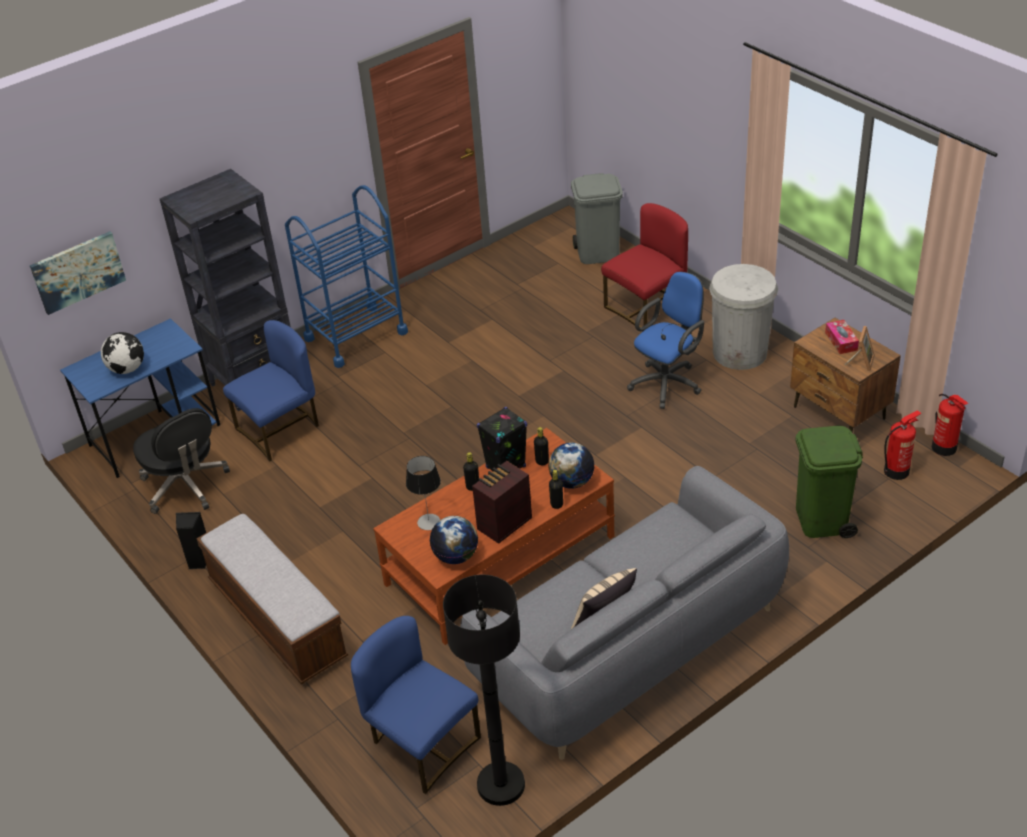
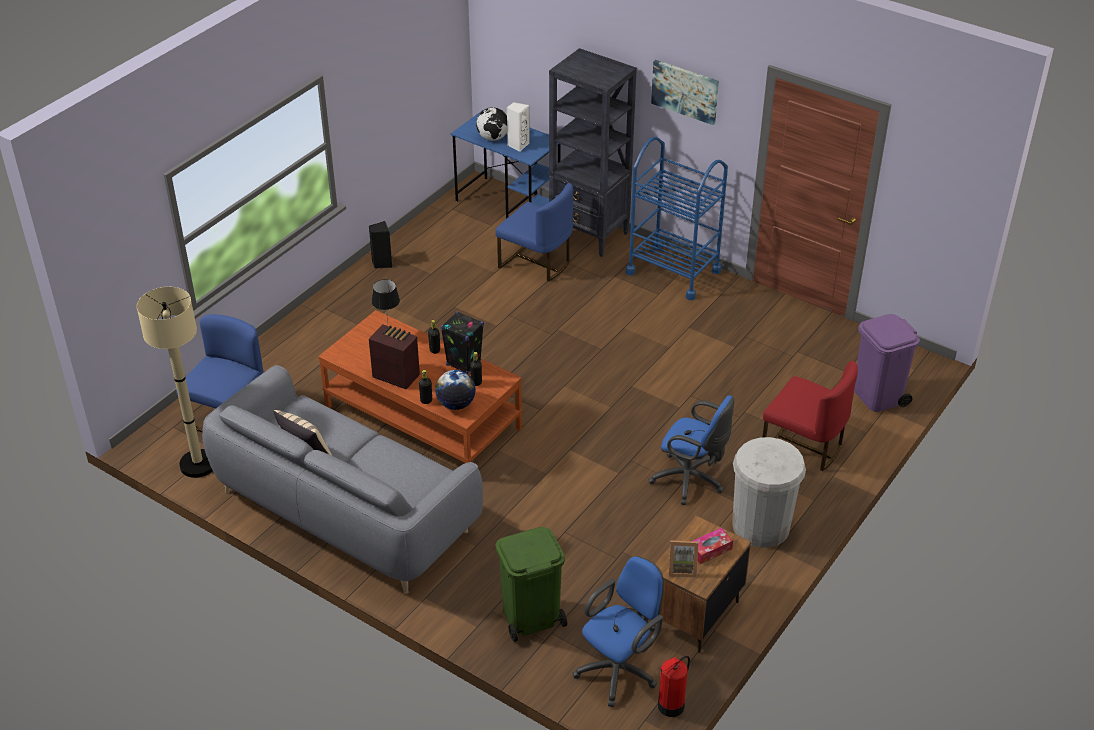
camera: 70 degrees right, 0 degrees up
(78, 272) = (514, 55): picture -> picture (685, 91)
(156, 352) = (518, 145): none -> white speaker
(186, 486) = (457, 235): black office chair -> none
(277, 620) = (332, 317): bench -> none
(456, 556) = (354, 358): globe -> none
(501, 784) = (198, 464): black floor lamp -> beige floor lamp
(598, 253) = (878, 396): grey trash can -> purple trash can
(897, 471) = (620, 669): fire extinguisher -> blue office chair

